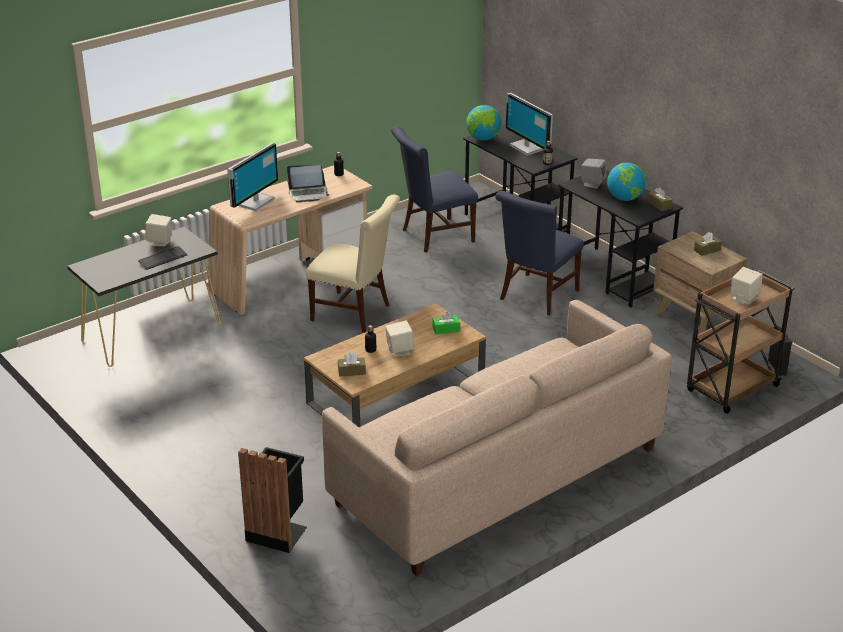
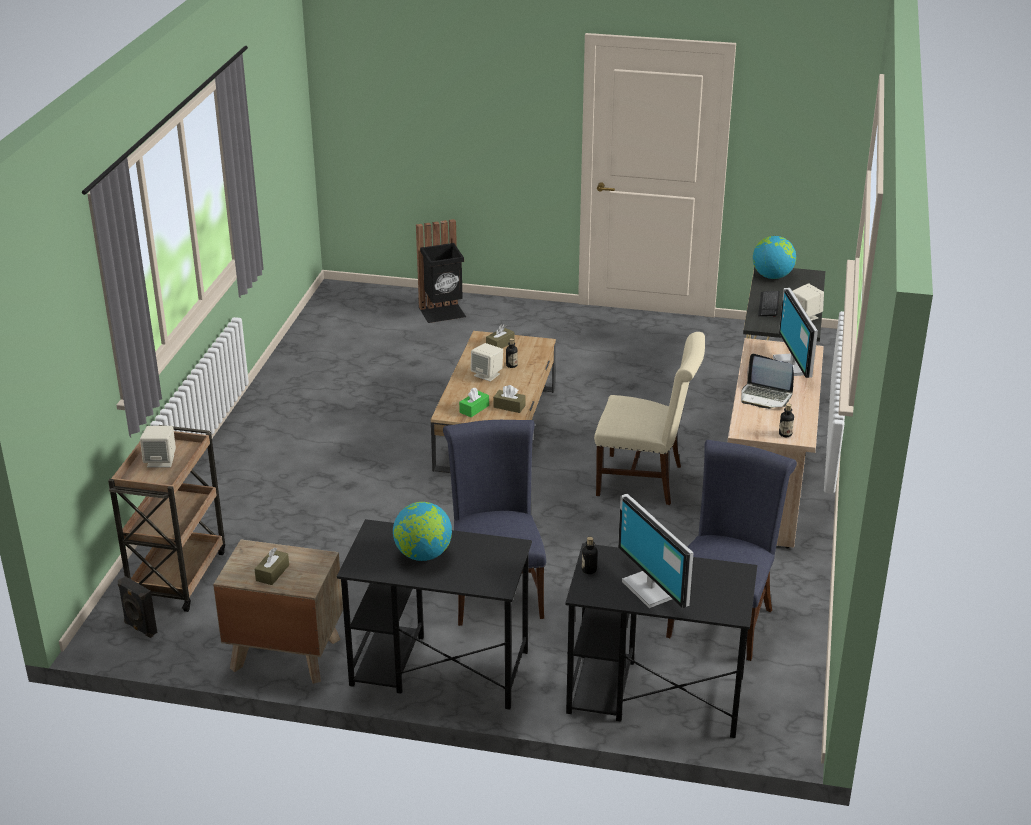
camera: 140 degrees right, 0 degrees up
(308, 194) = (765, 396): laptop -> laptop turned 105 degrees counterclockwise
(355, 313) = (645, 480): beige chair -> beige chair turned 150 degrees counterclockwise
(483, 139) = (729, 574): globe -> globe (772, 276)
(498, 476) = (330, 405): beige sofa -> none
(527, 147) = (652, 588): monitor -> monitor turned 135 degrees counterclockwise
(592, 184) = (490, 561): grey speaker -> none
(659, 205) = (369, 564): brown tissue box -> brown tissue box (509, 406)

